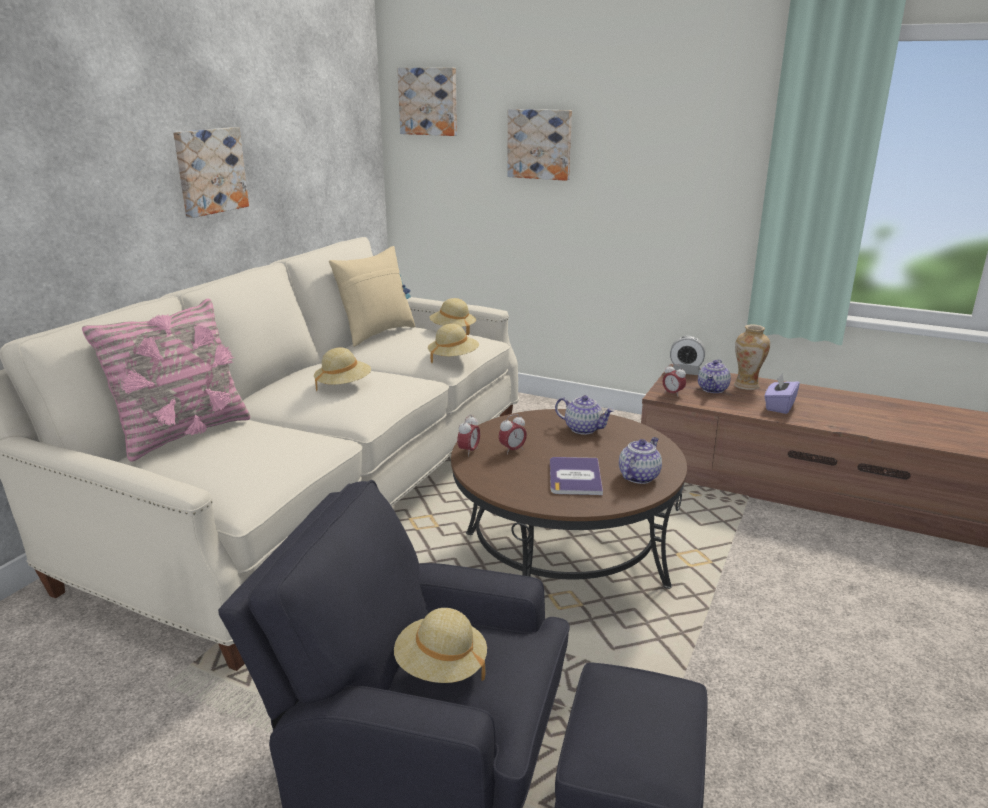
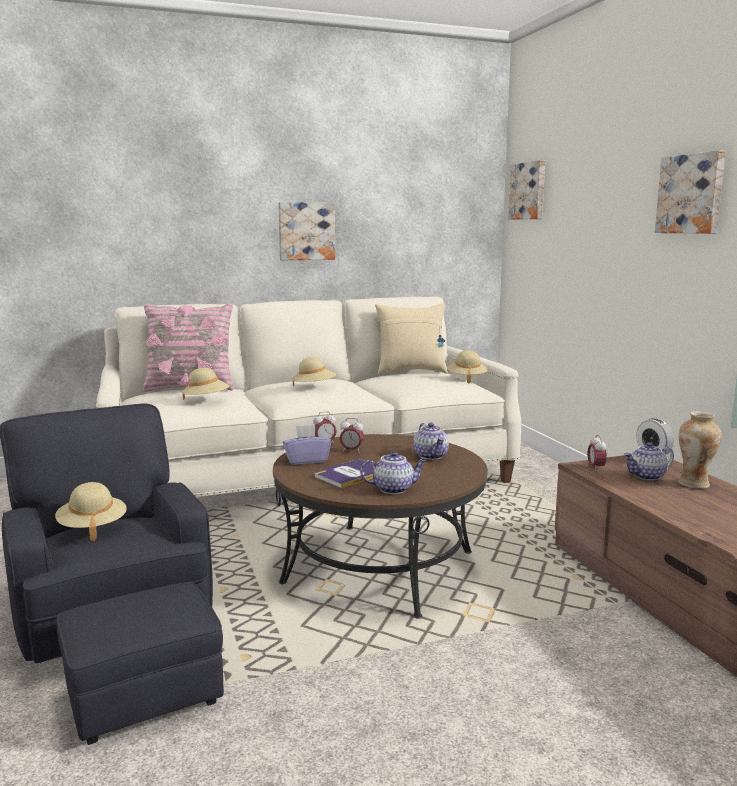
camera: 45 degrees right, 10 degrees down
(453, 358) = (424, 392): beige hat -> beige hat (206, 400)
(540, 144) = (592, 223): picture -> picture (691, 194)
(779, 406) = (687, 505): purple tissue box -> purple tissue box (306, 460)

